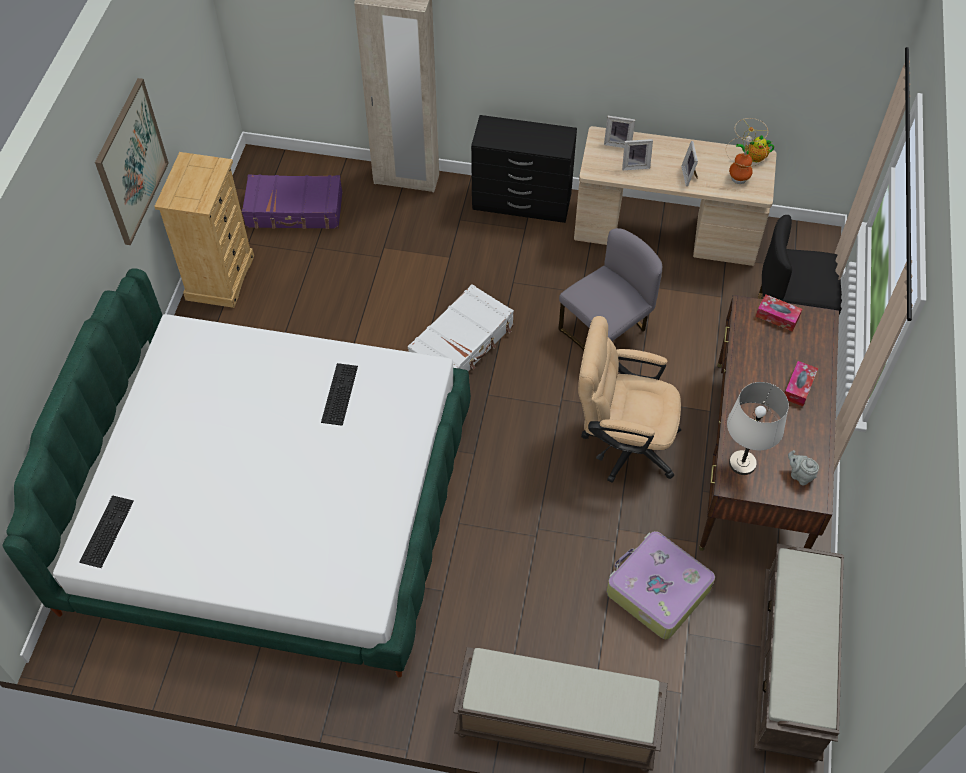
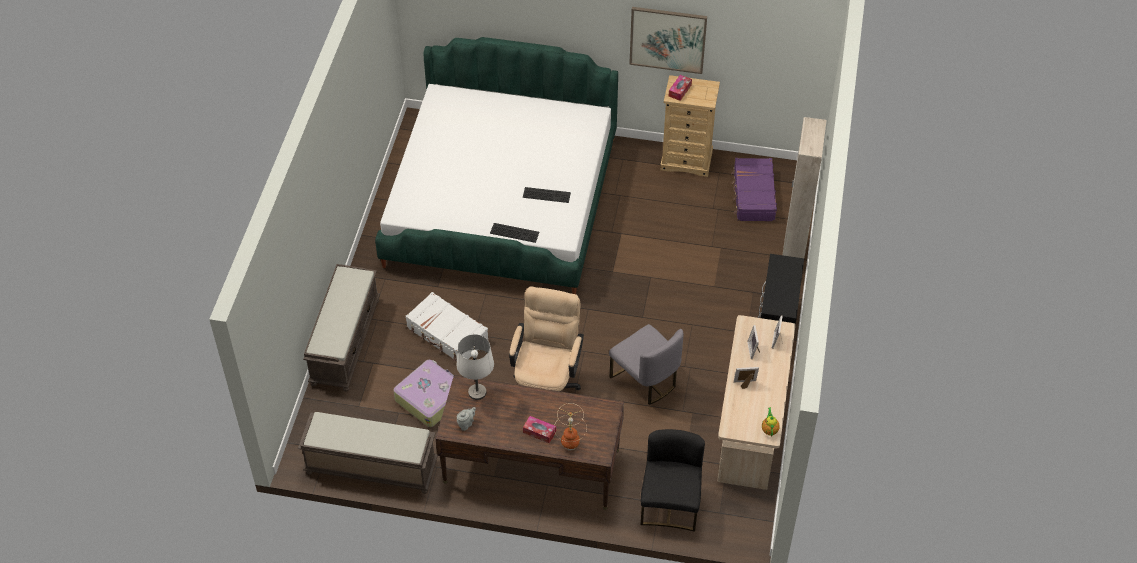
camera: 90 degrees right, 5 degrees down
(106, 530) = (454, 100): keyboard -> keyboard (515, 232)
(462, 344) = (632, 294): white suitcase -> white suitcase (447, 334)
(738, 178) = (744, 416): table lamp -> table lamp (570, 445)
(777, 316) = (603, 426): tissue box -> tissue box (680, 90)

